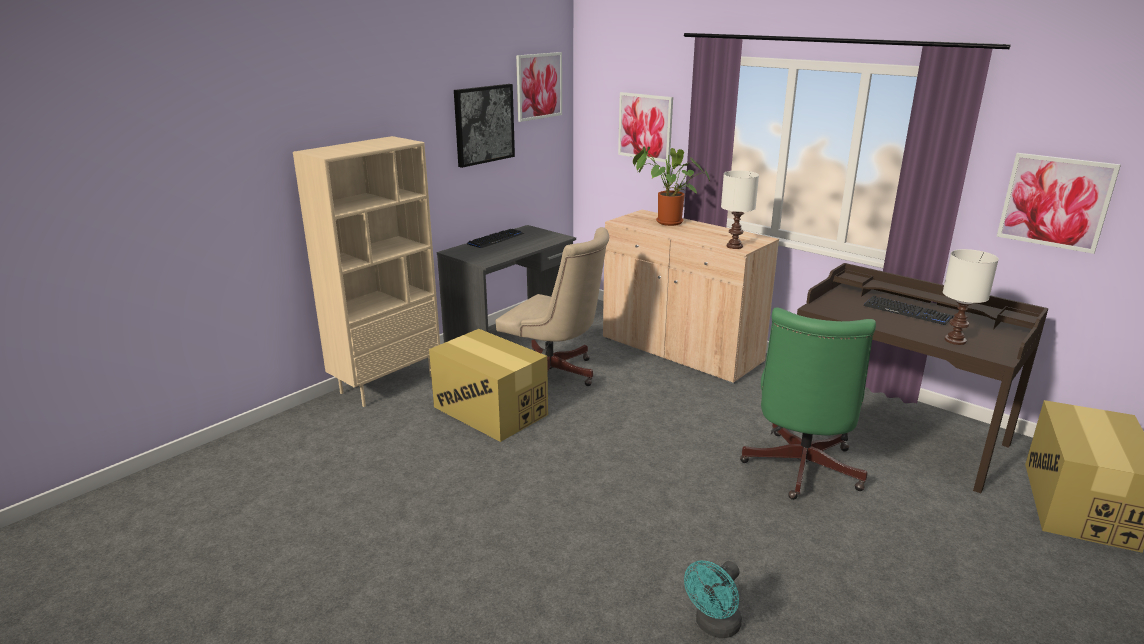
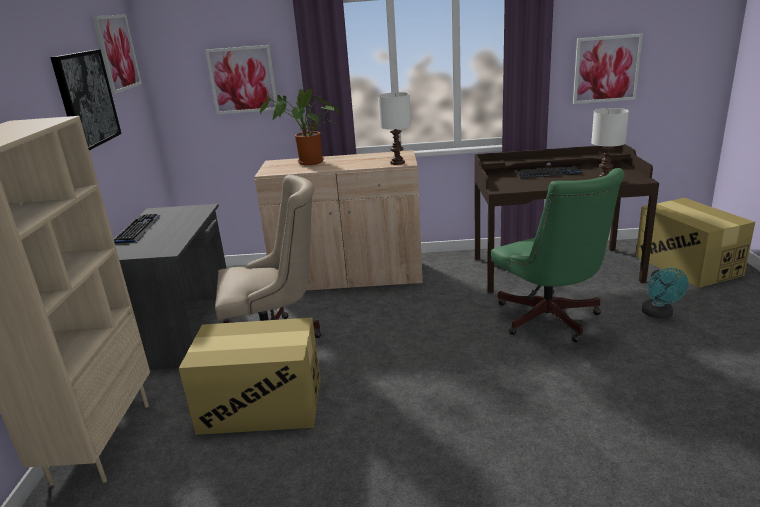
camera: 40 degrees left, 0 degrees up
(714, 626) = (682, 463): turquoise fan -> turquoise fan (659, 315)

